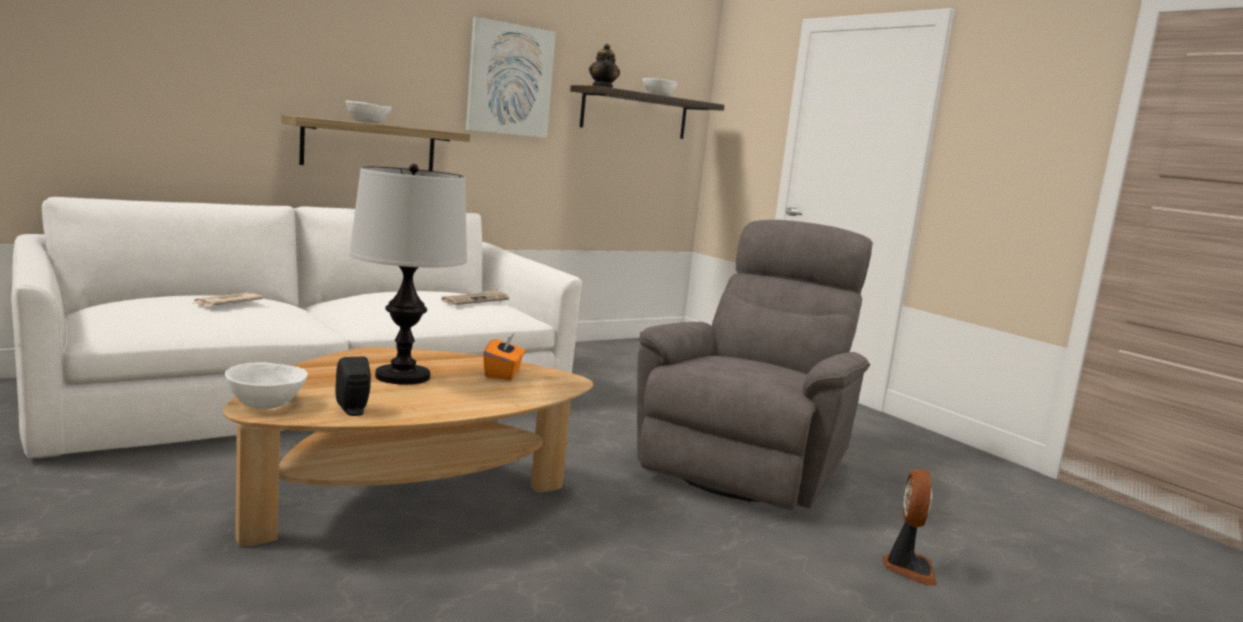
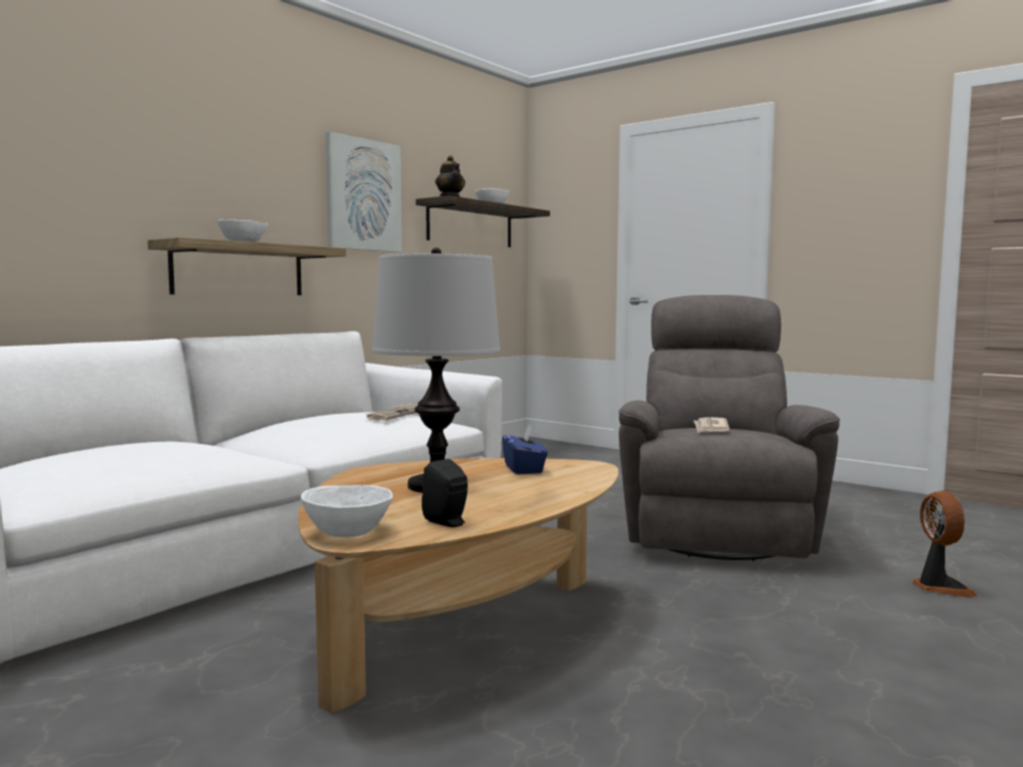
camera: 15 degrees left, 5 degrees down
(226, 302) = (153, 447): newspaper -> newspaper (710, 428)
(503, 374) = (524, 469): orange tissue box -> blue tissue box

